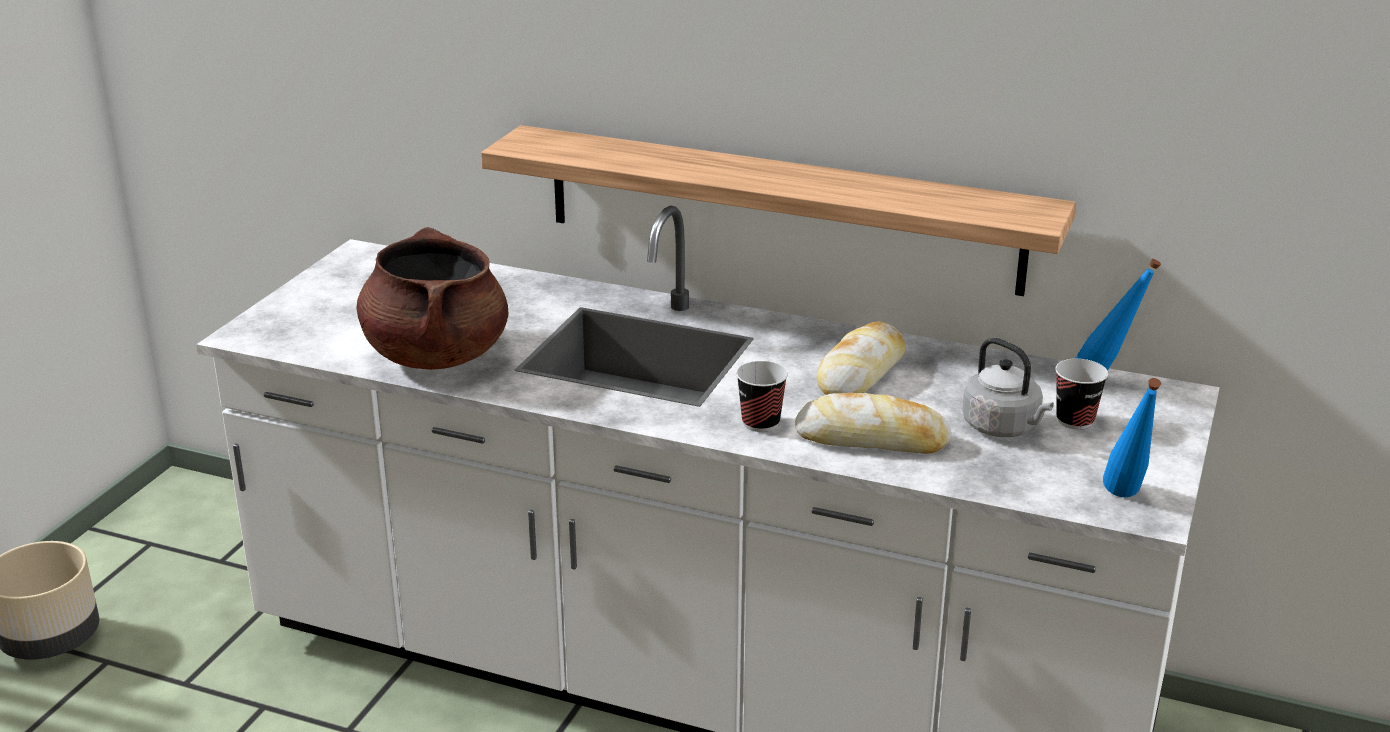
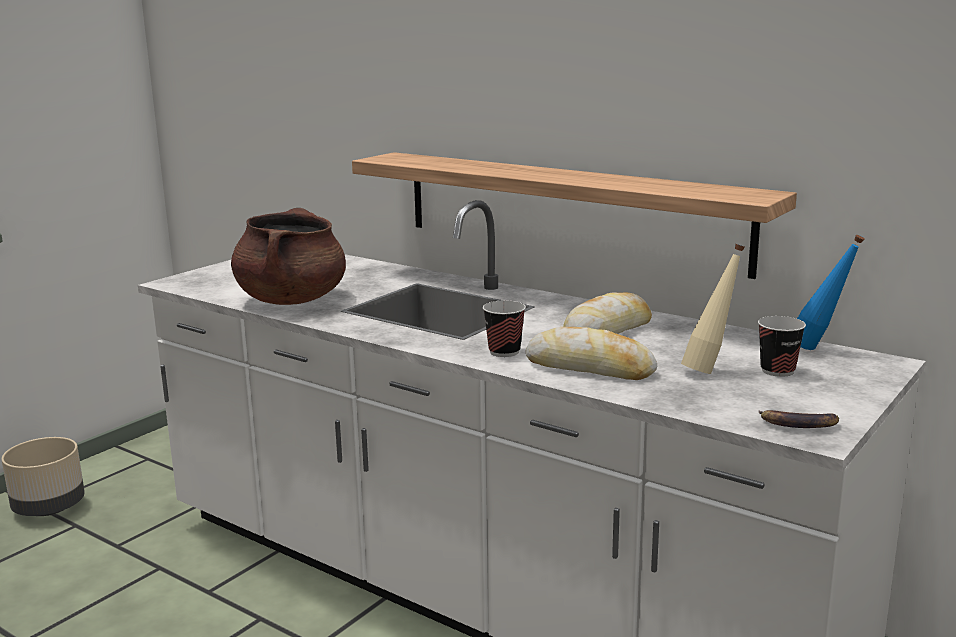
camera: 15 degrees right, 10 degrees down
(1004, 428) = (710, 370): grey kettle -> beige bottle
(1125, 500) = (798, 424): blue bottle -> banana

